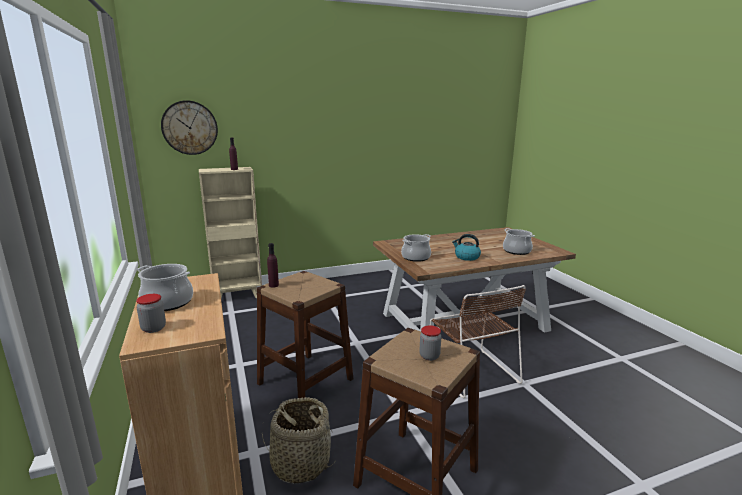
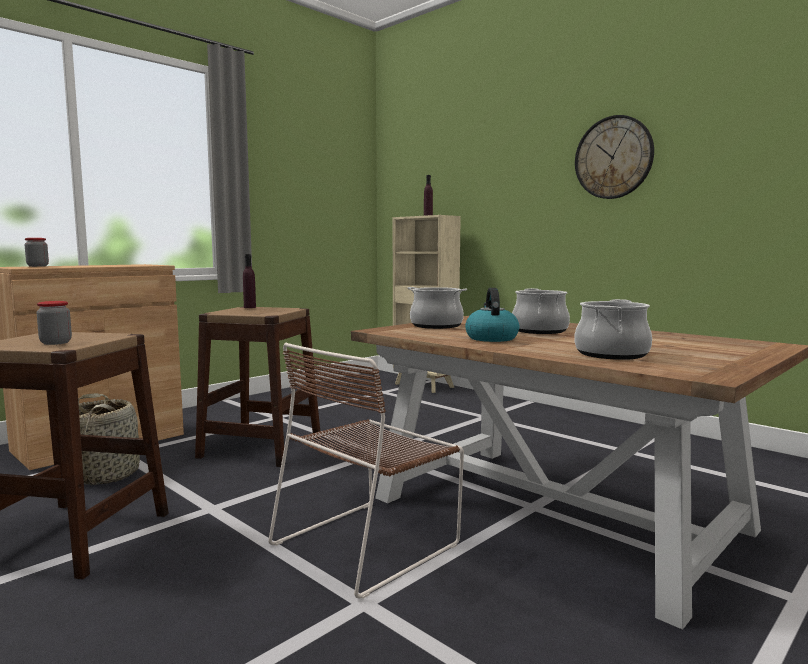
camera: 65 degrees right, 10 degrees down
(168, 302) = (93, 265): cooking pot -> cooking pot (540, 331)
(189, 128) = (415, 171): wall clock -> wall clock (613, 157)

